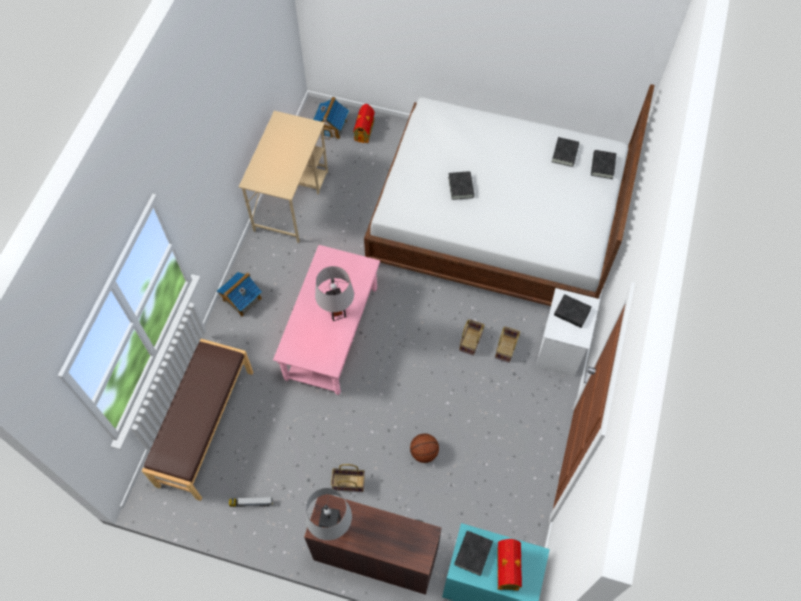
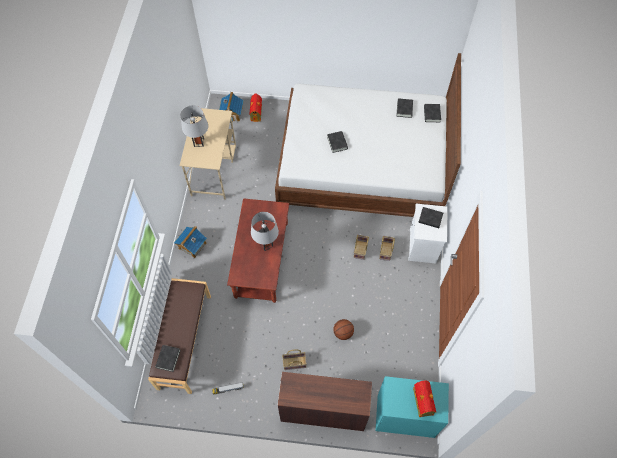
camera: 10 degrees left, 0 degrees up
(331, 333) = (261, 260): pink coffee table -> brown coffee table
(332, 528) = (296, 395): grey table lamp -> grey table lamp (199, 142)
(473, 553) = (397, 395): black book -> black book (168, 359)

